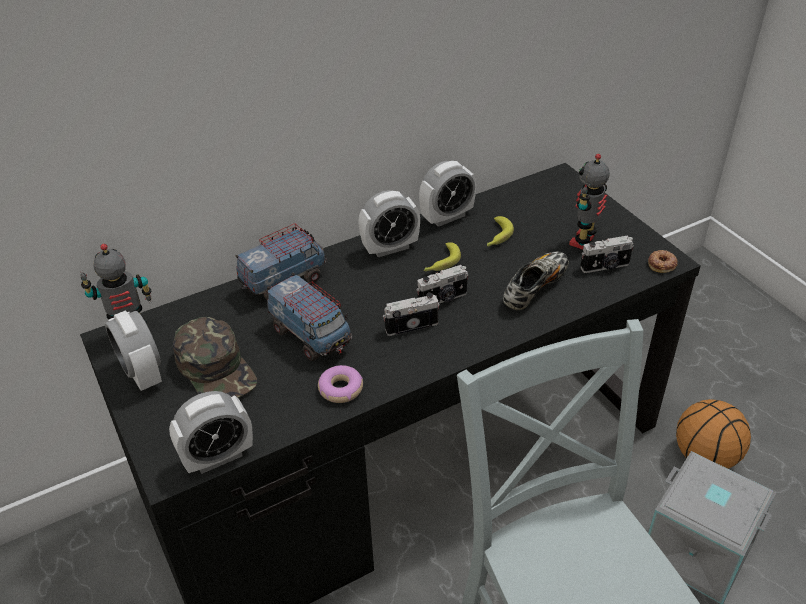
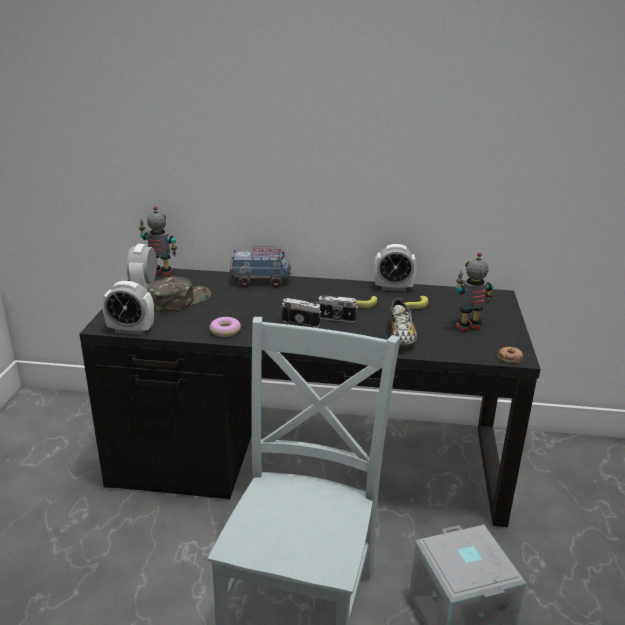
camera: 35 degrees right, 15 degrees down
(217, 369) = (179, 300): green cap -> green cap turned 135 degrees counterclockwise
(311, 336) = (242, 306): toy truck -> none
(390, 248) = (339, 289): alarm clock -> none
(535, 288) = (401, 335): shoe -> shoe turned 105 degrees clockwise
(605, 267) = (465, 344): camera -> none
(705, 456) = (532, 566): basketball -> none

